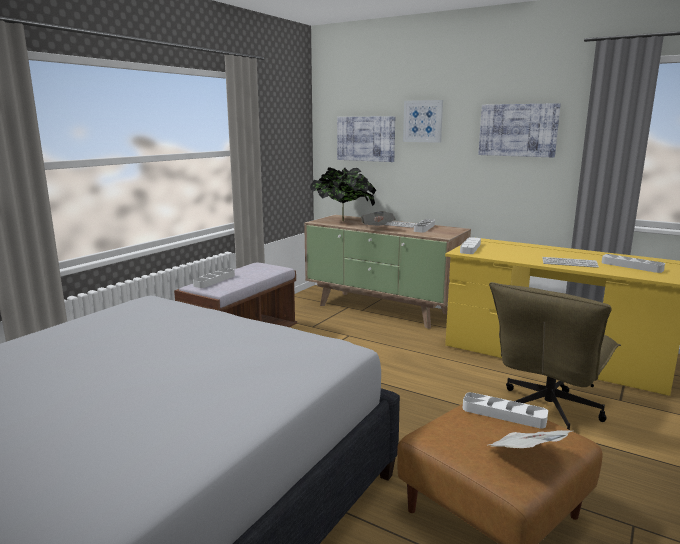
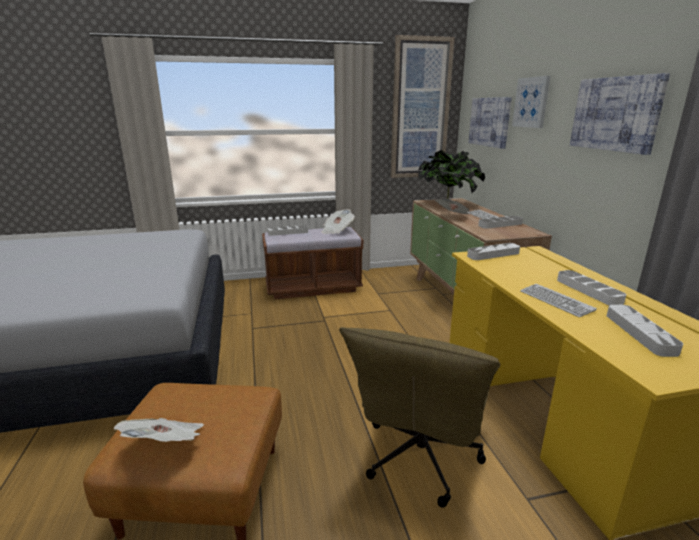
camera: 45 degrees right, 5 degrees up
(259, 267) = (337, 231): none -> newspaper
(287, 128) = (420, 110): none -> picture
(503, 414) = (237, 409): white tray -> white tray (588, 291)
(548, 410) = (421, 454): beige office chair -> beige office chair turned 60 degrees counterclockwise

